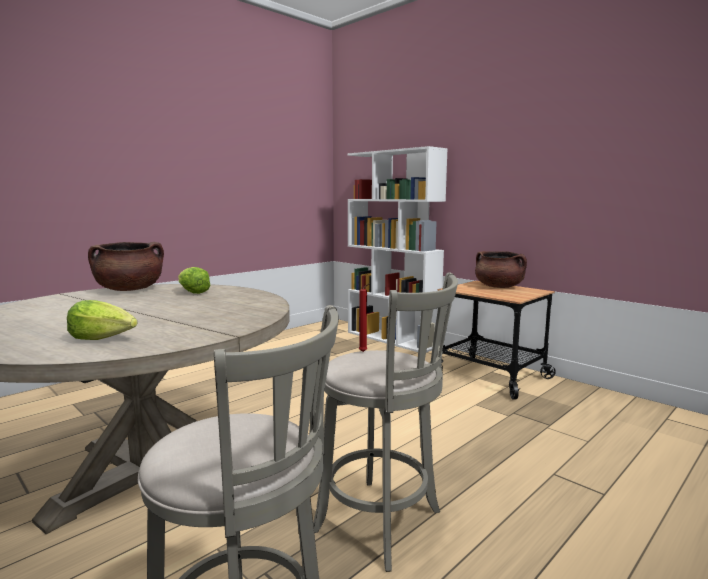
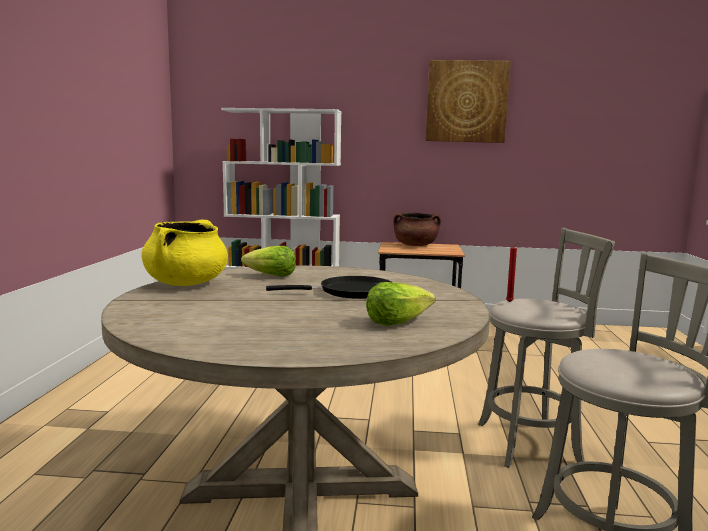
camera: 40 degrees left, 0 degrees up
(130, 289) = (186, 283): brown cooking pot -> yellow cooking pot
(182, 311) = (350, 292): none -> black frying pan
(575, 124) = (466, 102): none -> picture

